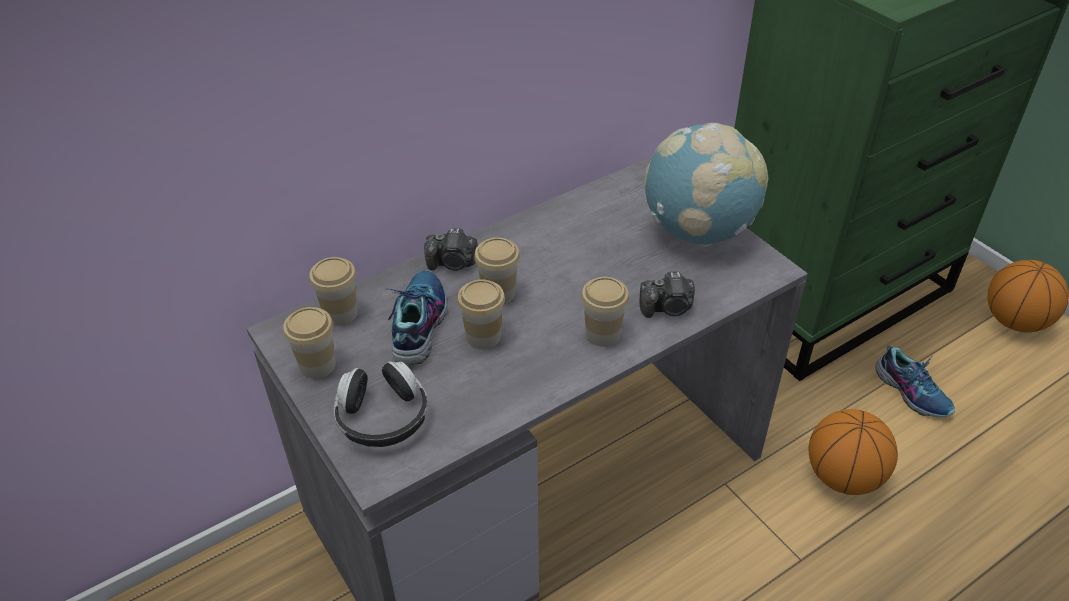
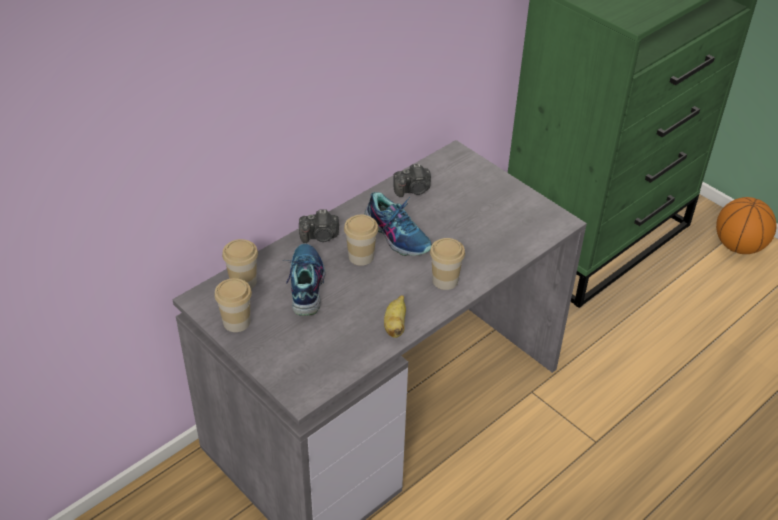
camera: 10 degrees left, 0 degrees up
(383, 418) = (296, 356): headphones -> none
(483, 337) = (357, 290): cup -> none
(523, 389) = (395, 325): none -> banana
(667, 308) = (489, 257): camera -> camera (413, 190)
(698, 231) = (502, 197): globe -> none
(843, 477) = (620, 378): basketball -> none
(912, 392) = (666, 308): shoe -> shoe (398, 235)

